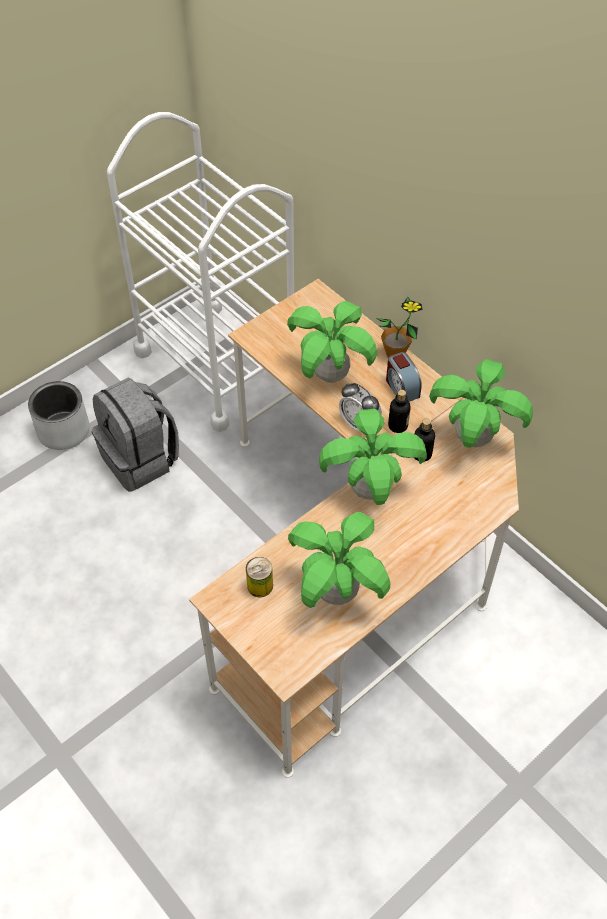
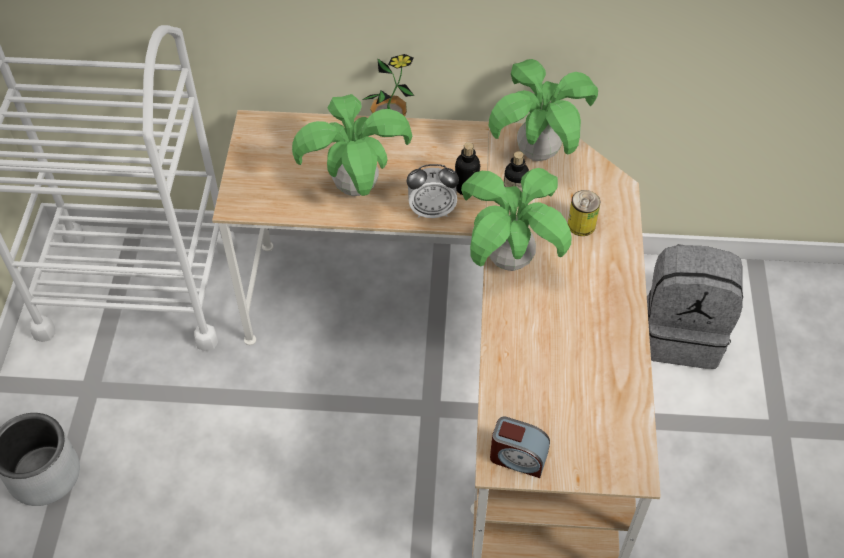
camera: 45 degrees left, 0 degrees up
(141, 459) = (163, 436): grey backpack -> grey backpack (681, 333)
(260, 586) = (521, 418): can -> can (581, 225)
(337, 593) = (590, 367): potted plant -> none
(401, 388) = (430, 153): alarm clock -> alarm clock (518, 457)

